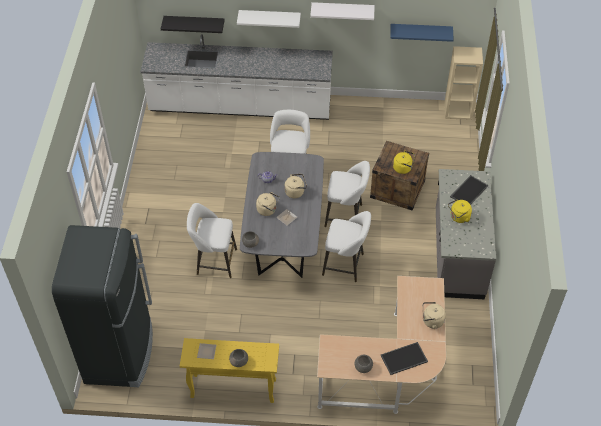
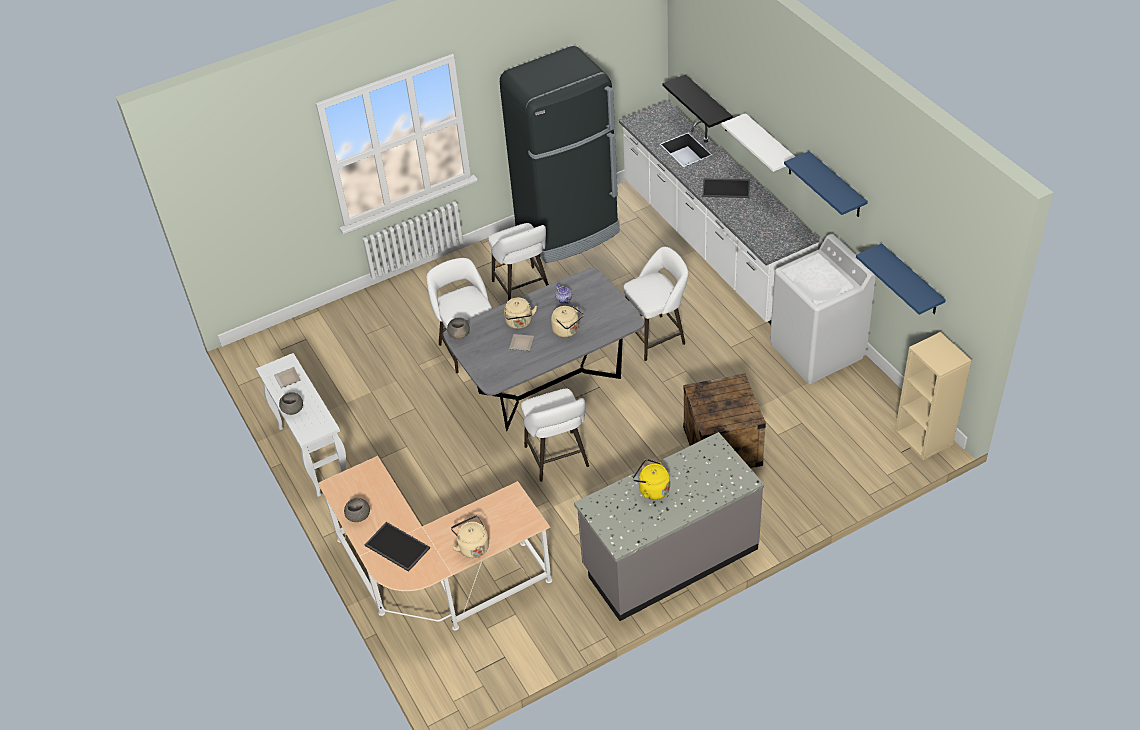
camera: 60 degrees right, 5 degrees down
(120, 353) = (295, 345): black fridge -> black fridge (568, 231)
(232, 388) = (313, 454): yellow console table -> white console table
(342, 10) = (836, 186): white shelf -> blue shelf
(346, 216) = (633, 421): white stool -> white stool (522, 289)
(364, 113) = (817, 351): none -> white washing machine
(403, 168) = (714, 411): yellow kettle -> none
(468, 191) = (707, 478): tray -> tray (726, 188)

